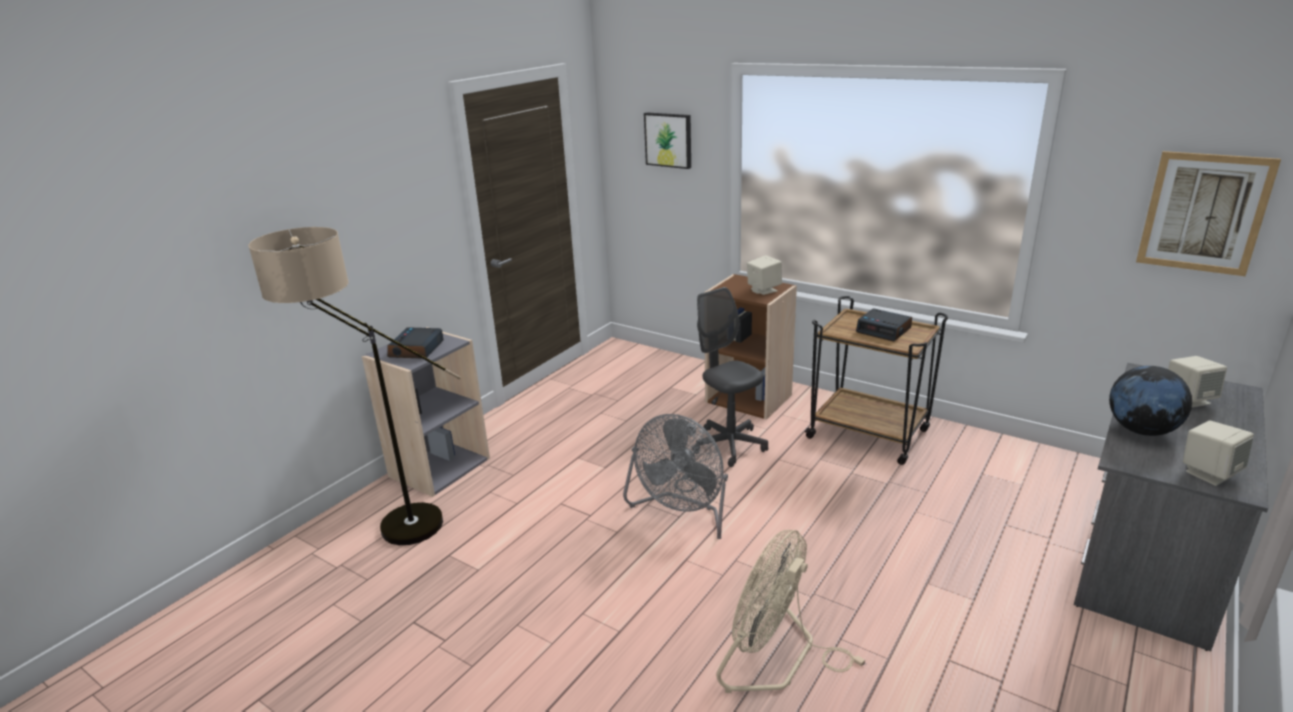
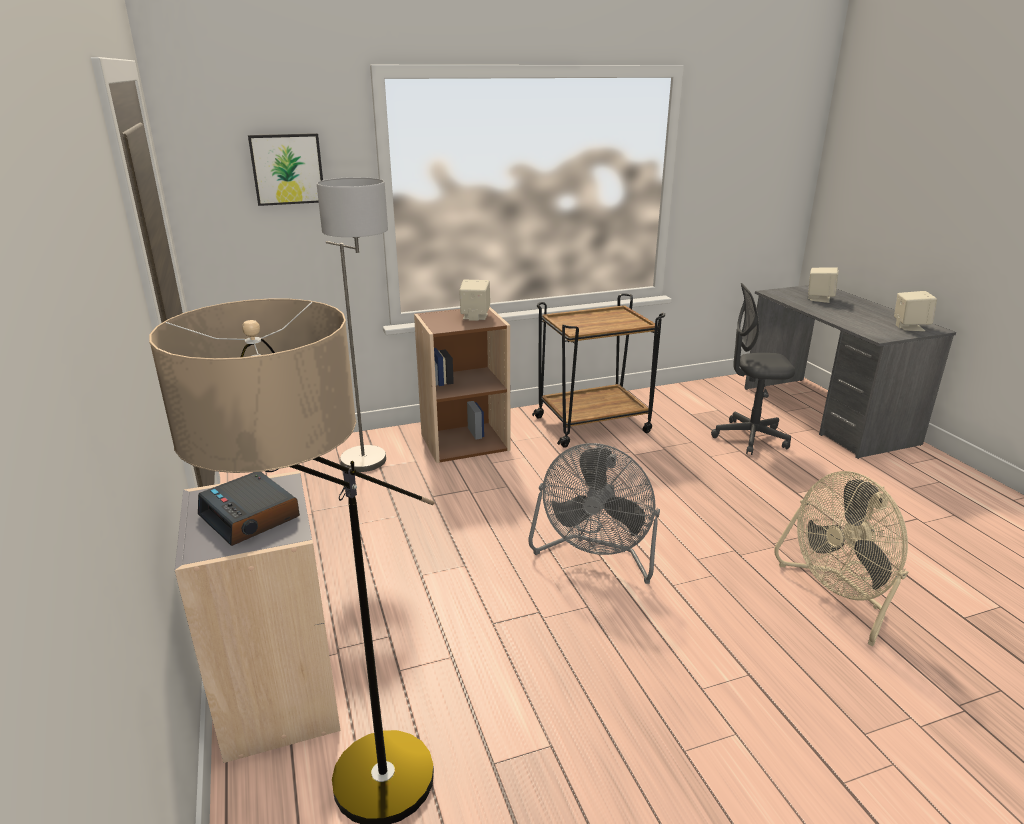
camera: 55 degrees left, 0 degrees up
(669, 384) = (373, 465): none -> grey floor lamp
(681, 509) = (593, 553): grey fan -> grey fan turned 45 degrees clockwise
(729, 445) = (524, 484): grey office chair -> grey office chair (750, 438)
(884, 330) = (600, 320): alarm clock -> none
(1141, 430) = (845, 319): globe -> none
(1204, 213) = (765, 172): picture -> none

